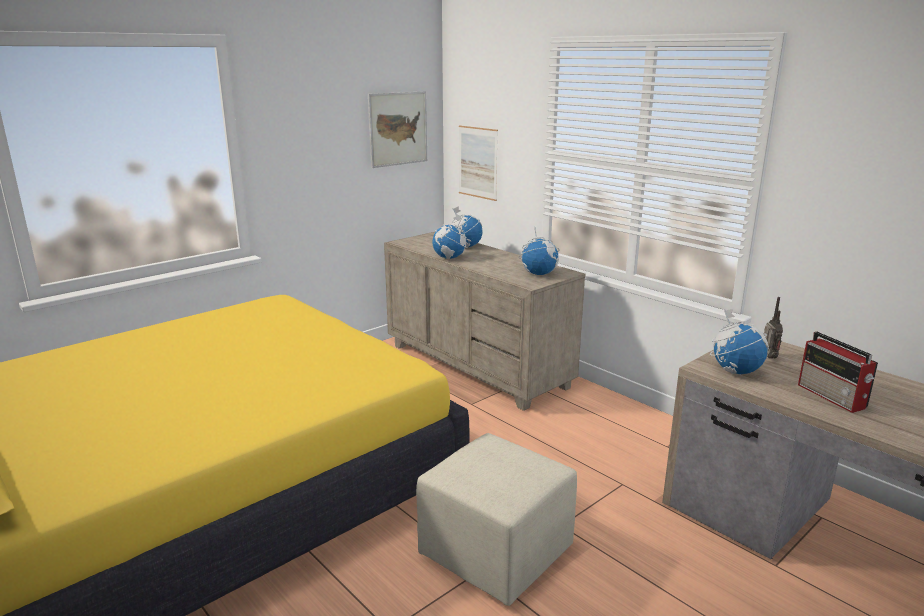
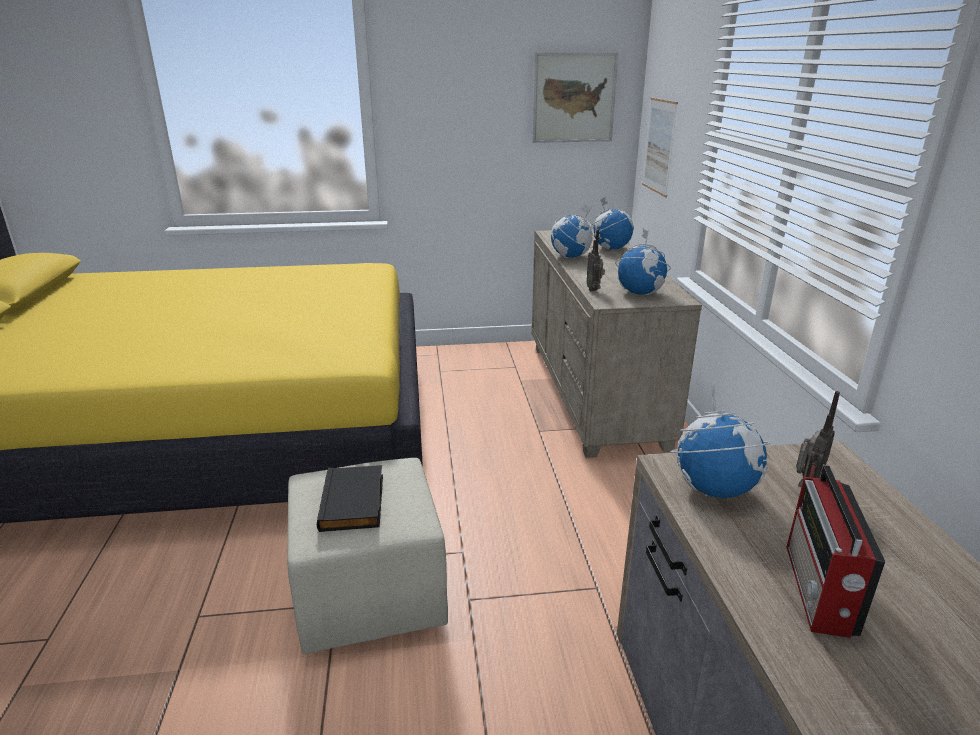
camera: 35 degrees right, 5 degrees up
(499, 472) = (354, 502): none -> black book
(508, 278) = (594, 290): none -> radio

